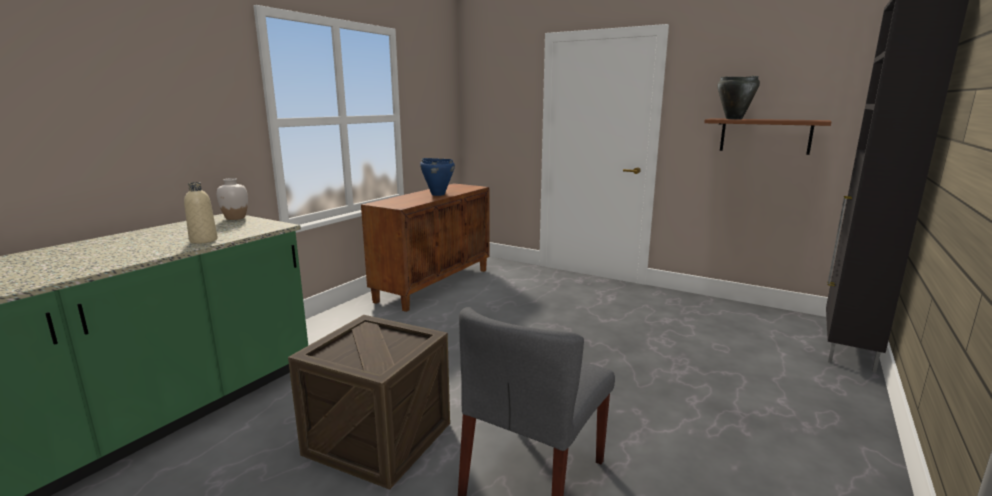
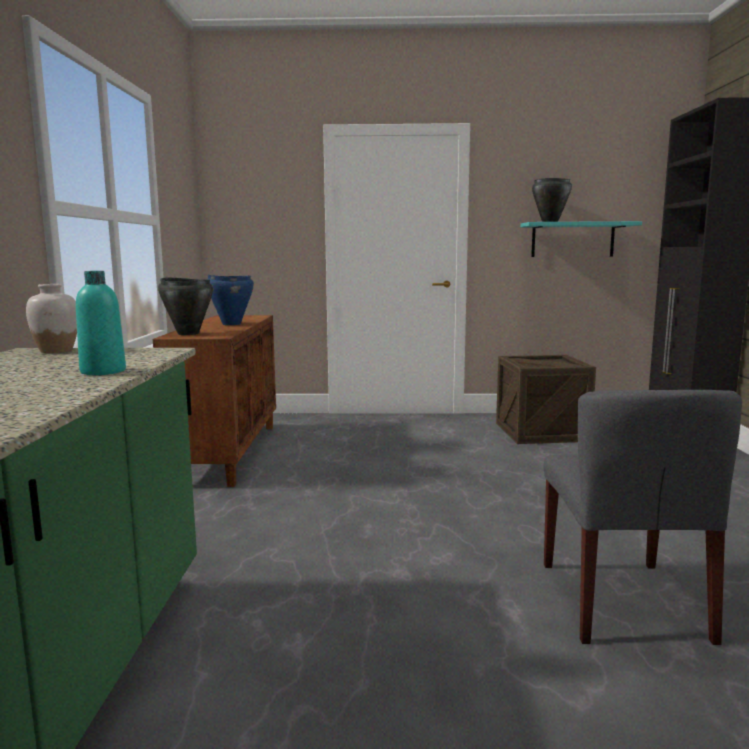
camera: 30 degrees left, 5 degrees down
(203, 240) = (103, 371): beige bottle -> turquoise bottle
(378, 438) = (411, 622): crate -> crate (541, 432)
(389, 202) = (188, 333): none -> black cooking pot
(765, 136) = (572, 240): brown shelf -> turquoise shelf

